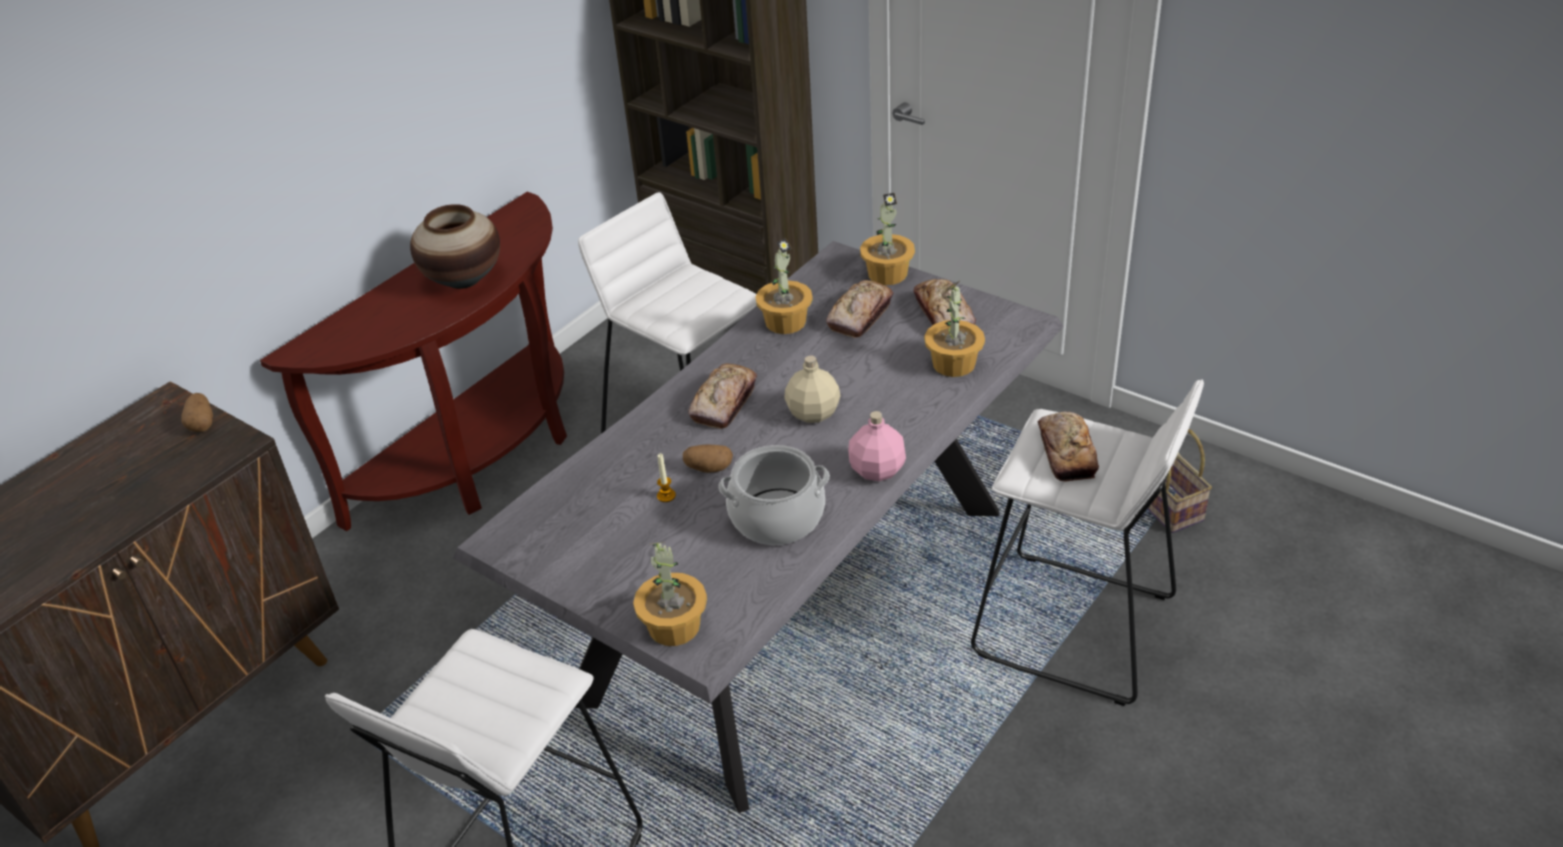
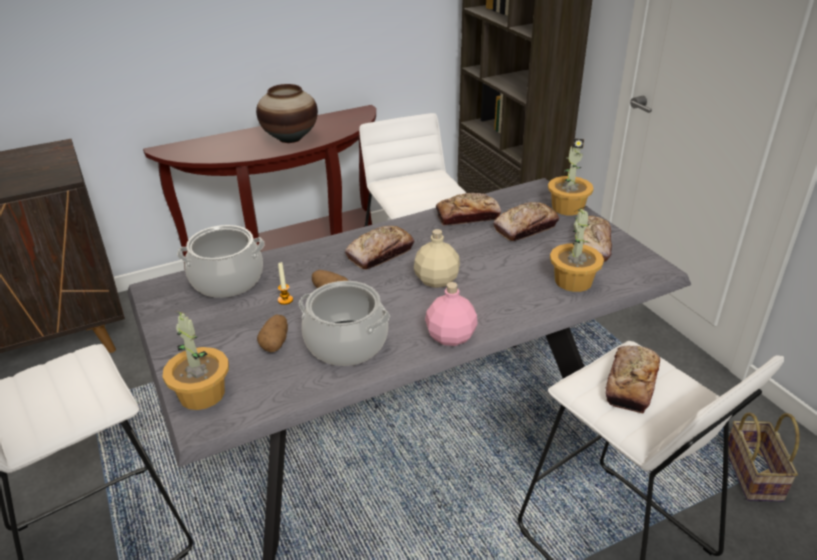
camera: 25 degrees right, 5 degrees down
(202, 423) = (58, 163): potato -> potato (275, 343)
(575, 498) = (227, 280): none -> cooking pot
(785, 321) = (467, 216): potted plant -> bread

